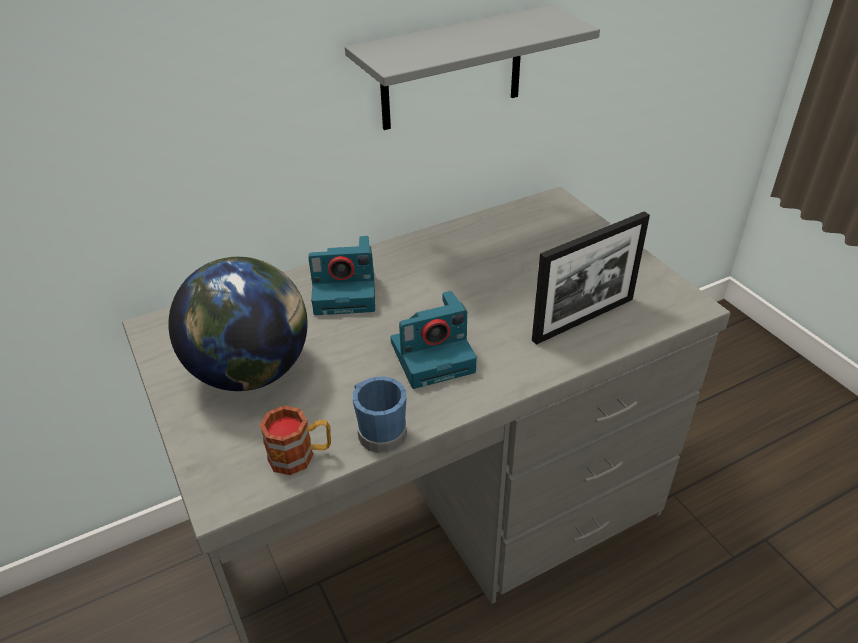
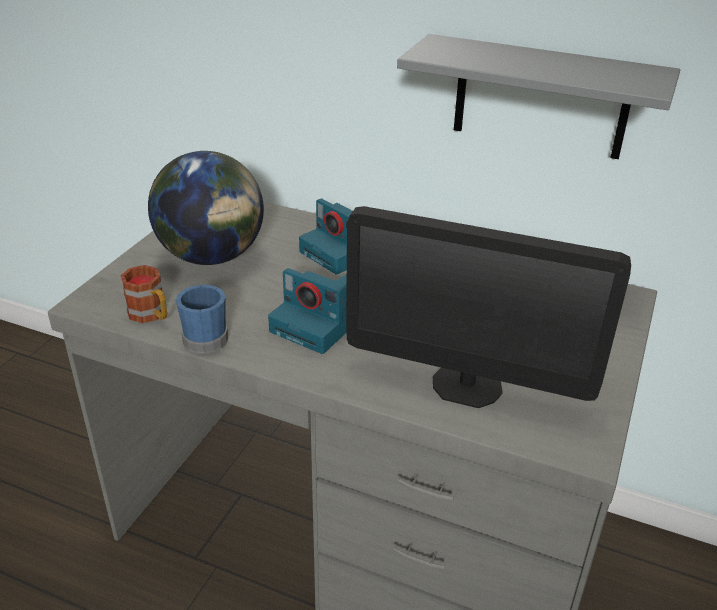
camera: 50 degrees right, 5 degrees down
(583, 319) = (467, 385): picture frame -> monitor

